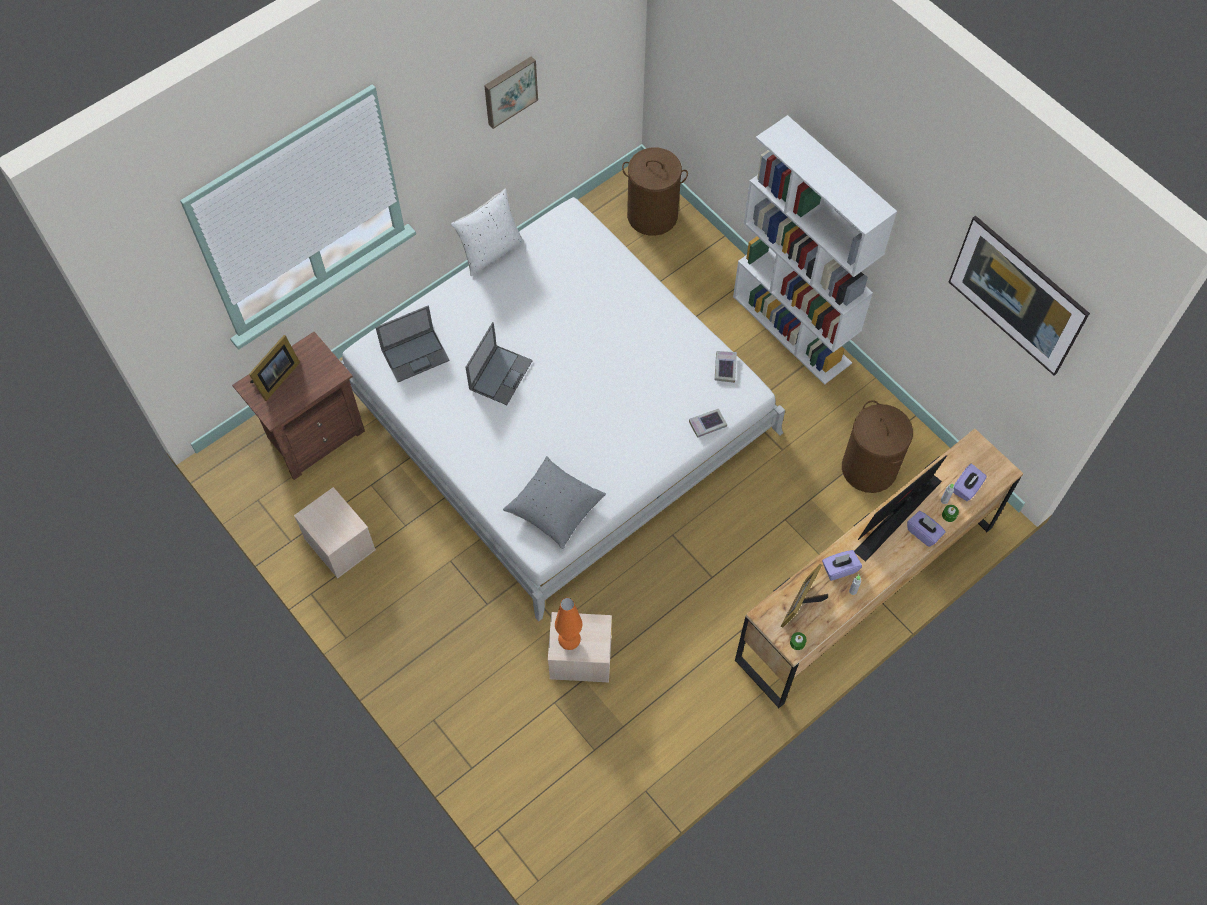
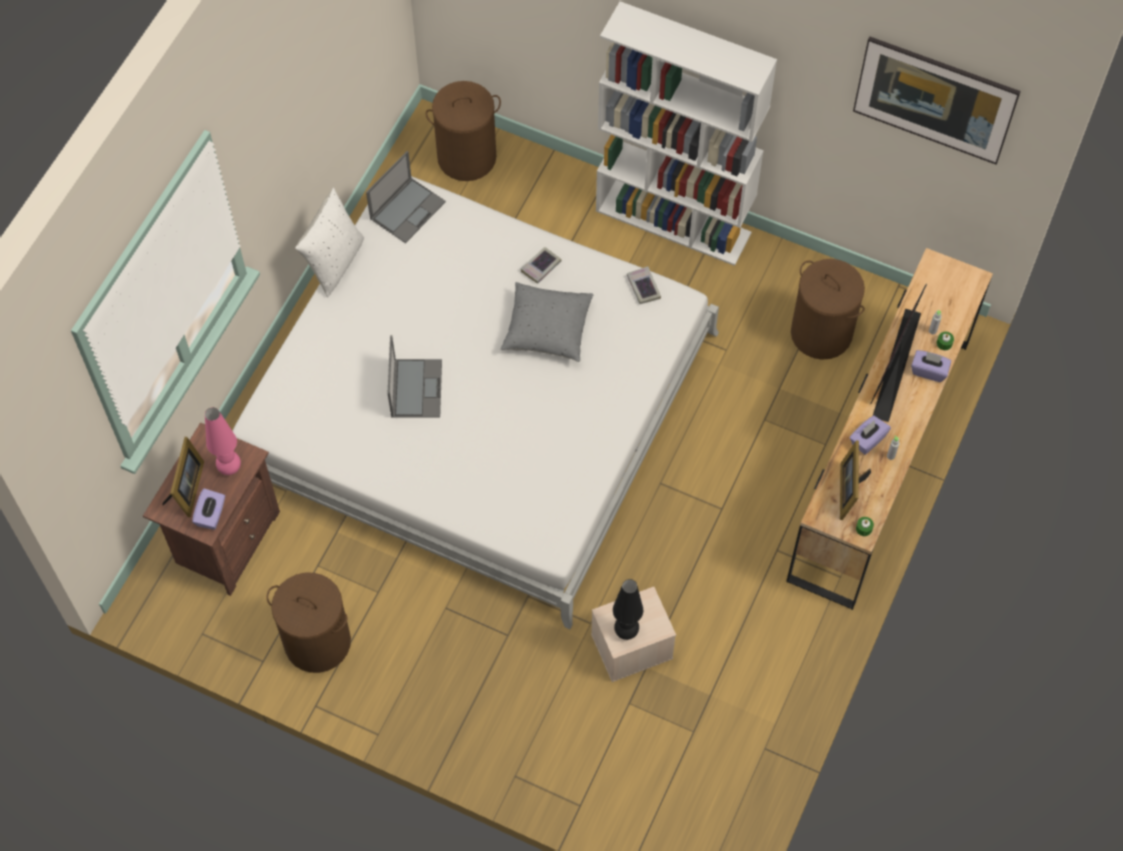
camera: 25 degrees left, 0 degrees up
(316, 375) = (230, 468): none -> pink table lamp
(338, 544) = (317, 641): beige storage box -> brown laundry basket
(416, 355) = (314, 404): laptop -> laptop (408, 209)
(509, 90) = (311, 81): picture -> none
(555, 508) = (546, 502): grey pillow -> grey pillow (547, 330)
(569, 642) = (626, 631): orange table lamp -> black table lamp
(707, 424) = (655, 352): book -> book (541, 267)
(966, 488) = (947, 310): purple tissue box -> purple tissue box (211, 515)

